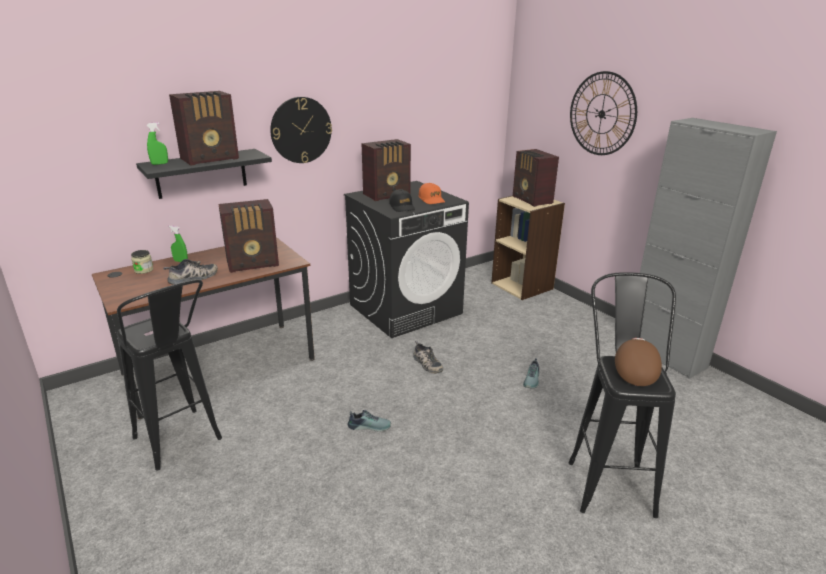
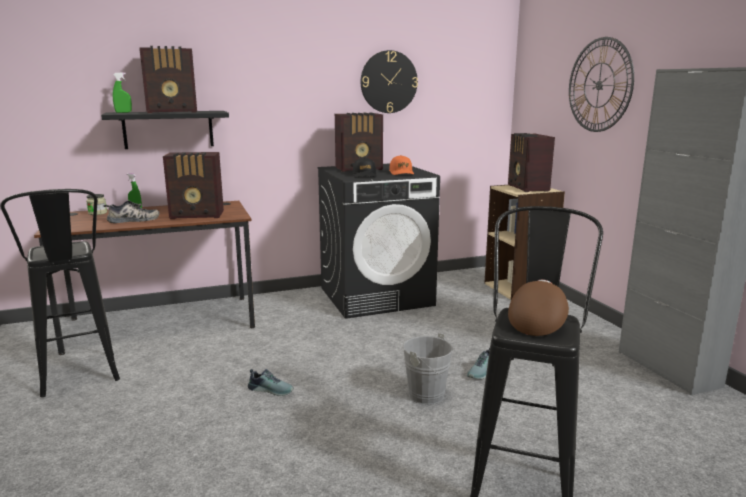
camera: 15 degrees right, 10 degrees down
(301, 130) = (273, 97): wall clock -> wall clock (388, 82)
(426, 363) = (368, 344): shoe -> none
(503, 410) = (430, 396): none -> grey bucket

